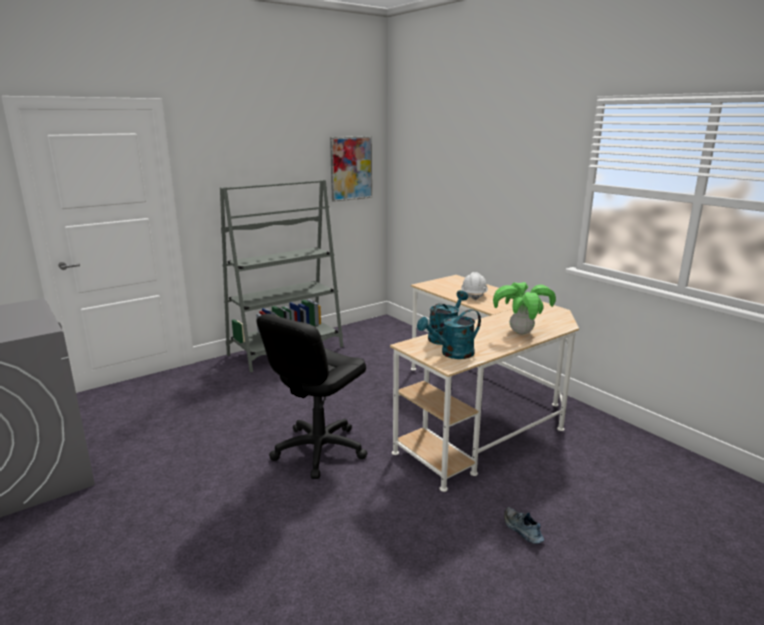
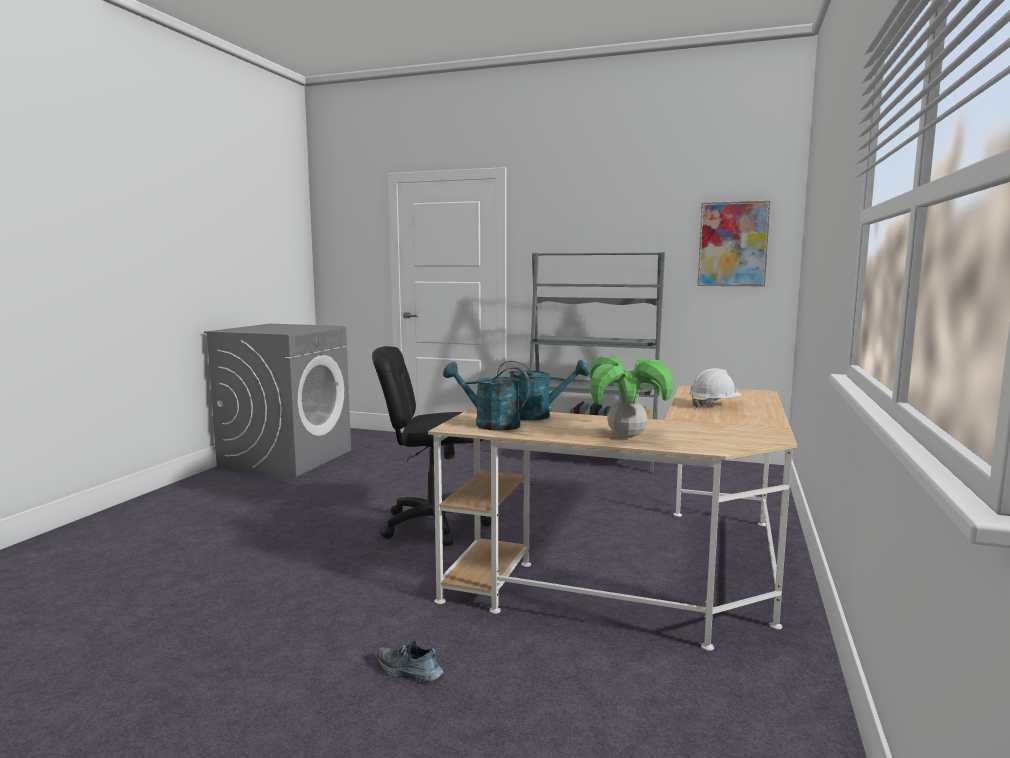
camera: 55 degrees right, 10 degrees down
(521, 530) = (408, 672): shoe -> shoe turned 90 degrees counterclockwise

